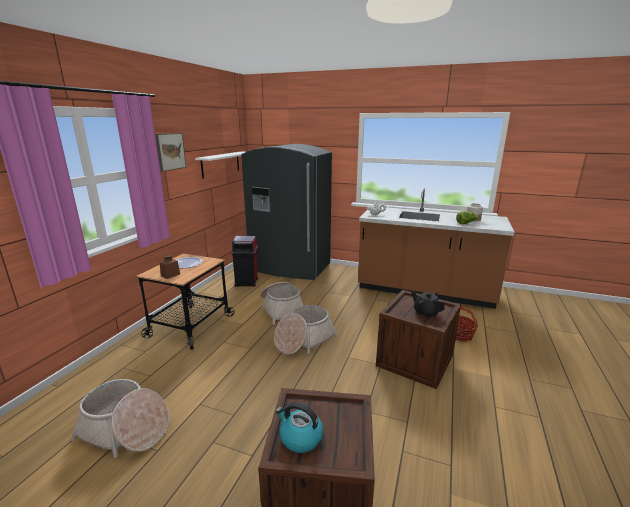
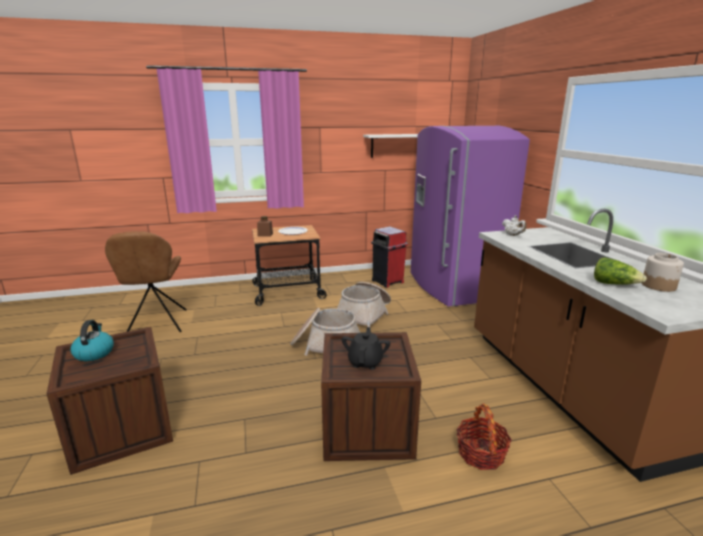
camera: 55 degrees right, 0 degrees up
(126, 430) = (156, 324): basket -> brown chair
(169, 151) = (327, 125): picture -> none
(290, 268) = (453, 287): grey fridge -> purple fridge

